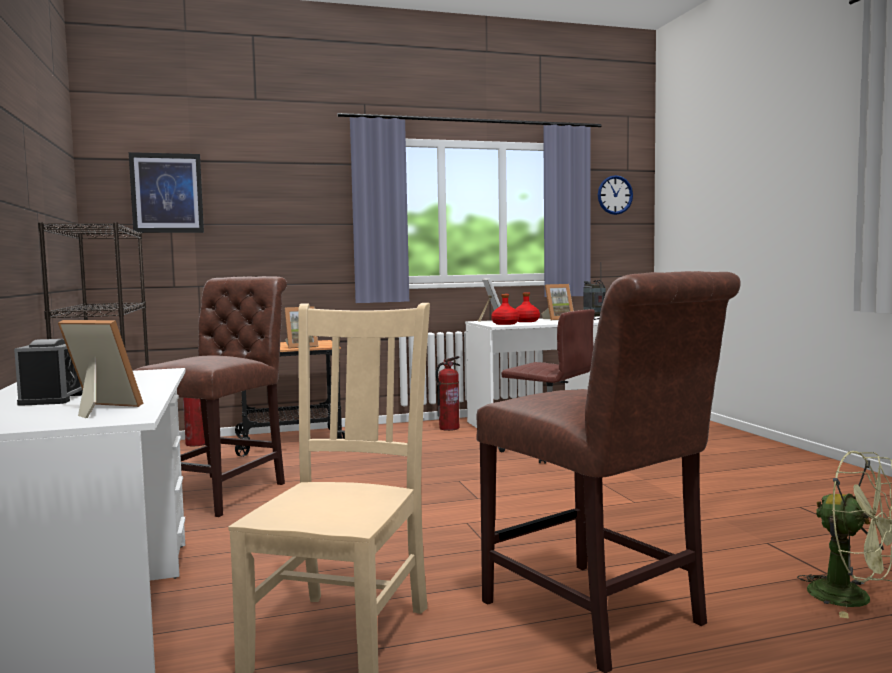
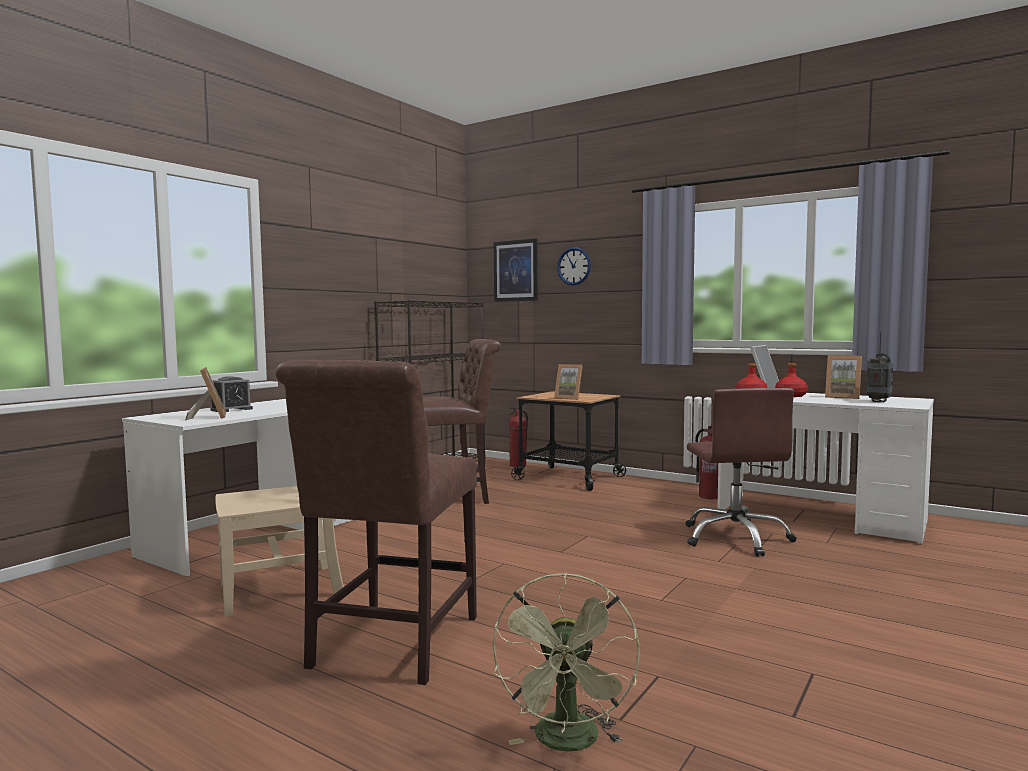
camera: 50 degrees right, 0 degrees up
(615, 195) = (982, 239): wall clock -> wall clock (574, 266)

